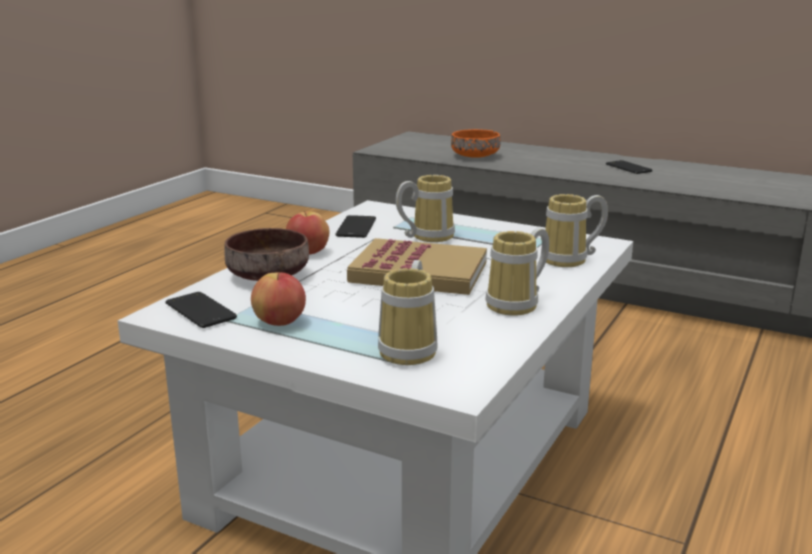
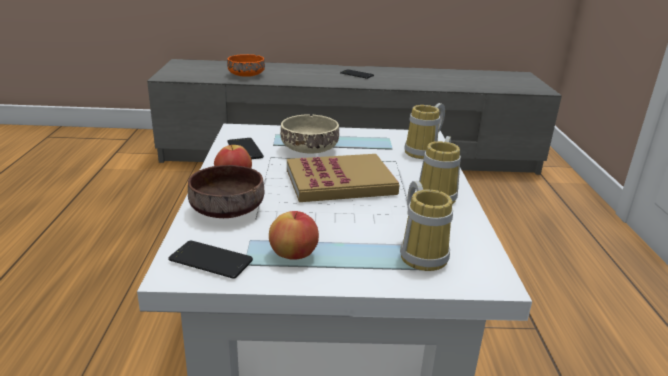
camera: 30 degrees left, 5 degrees up
(426, 236) = (308, 149): mug -> beige bowl

